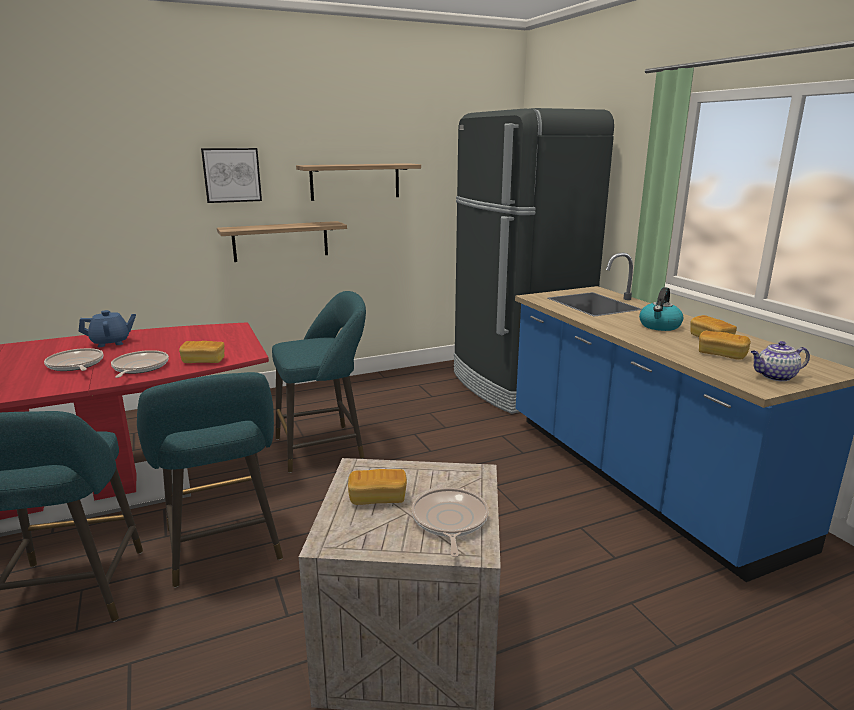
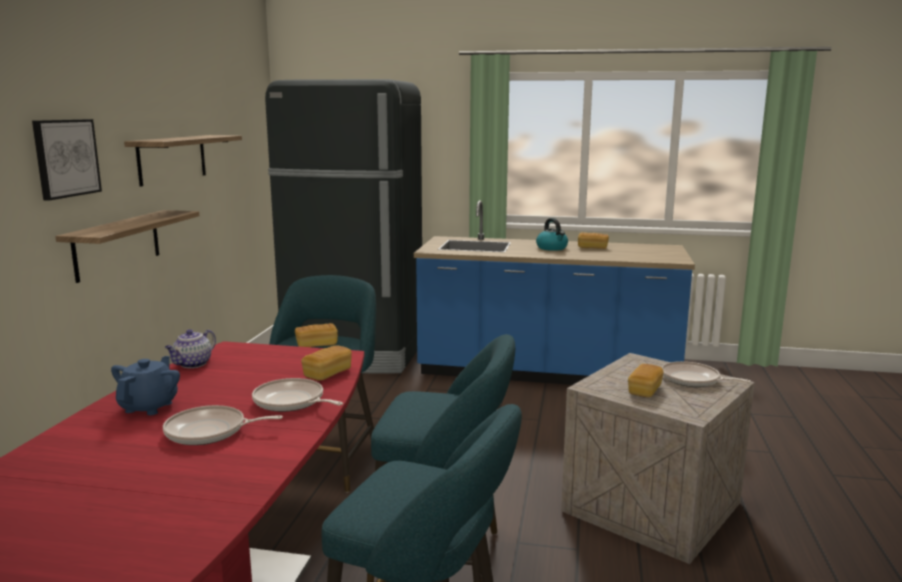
camera: 55 degrees left, 5 degrees down
(721, 355) = (621, 253): bread -> bread (316, 345)
(775, 377) = (667, 255): teapot -> teapot (192, 364)

